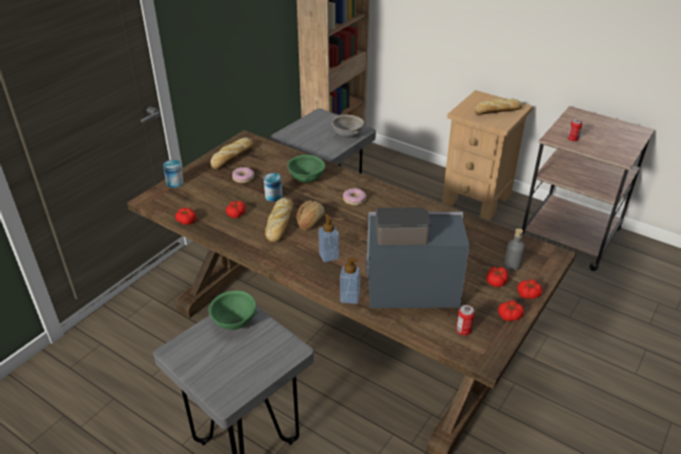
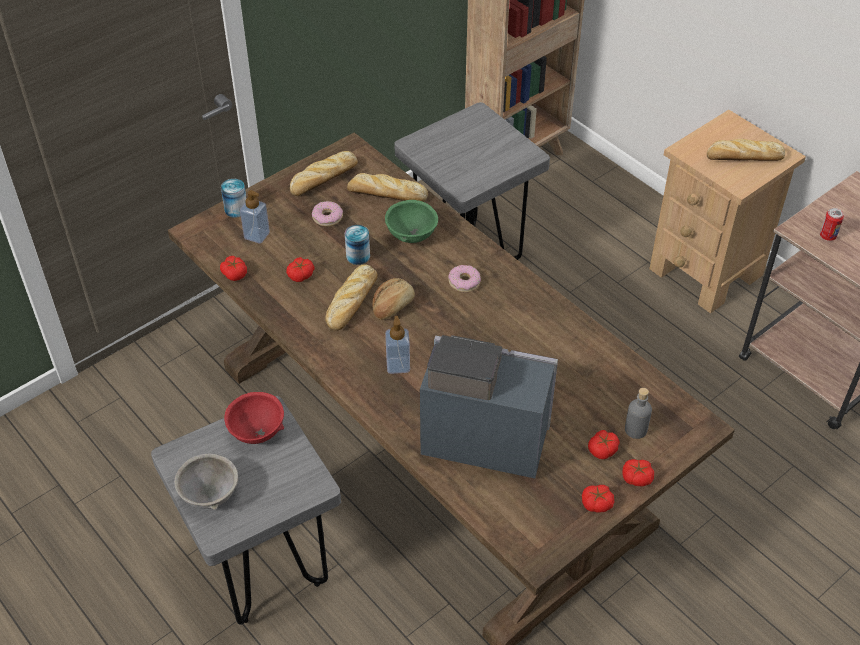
camera: 15 degrees right, 10 degrees up
(234, 323) = (257, 433): green bowl -> red bowl
(279, 159) = (385, 194): none -> bread
(347, 135) = (504, 160): grey bowl -> grey bowl (210, 495)
(349, 297) = (402, 433): soap dispenser -> soap dispenser (257, 235)
(463, 330) = (527, 511): can -> none

